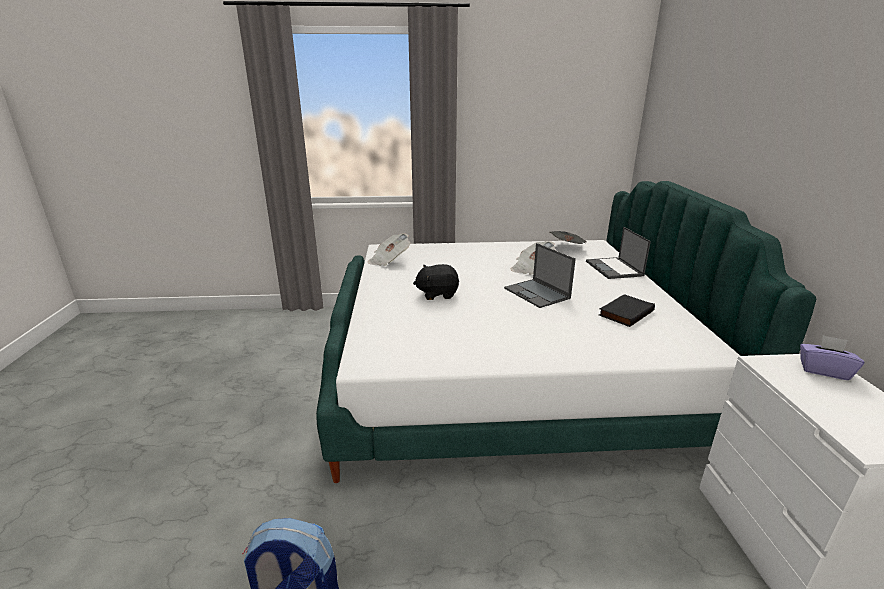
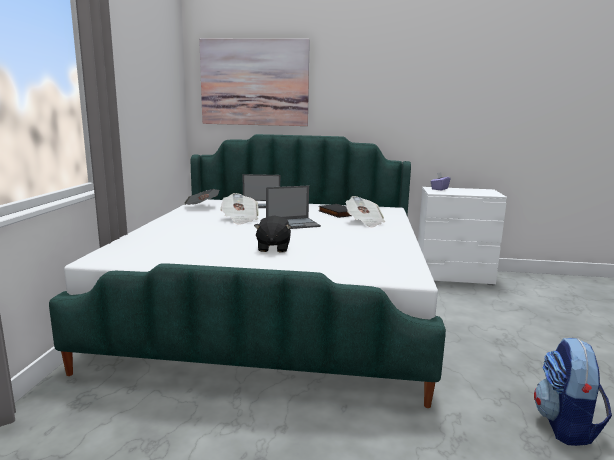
camera: 80 degrees left, 10 degrees down
(389, 260) = (152, 259): newspaper -> newspaper (364, 222)
(686, 109) = (254, 83): none -> picture

